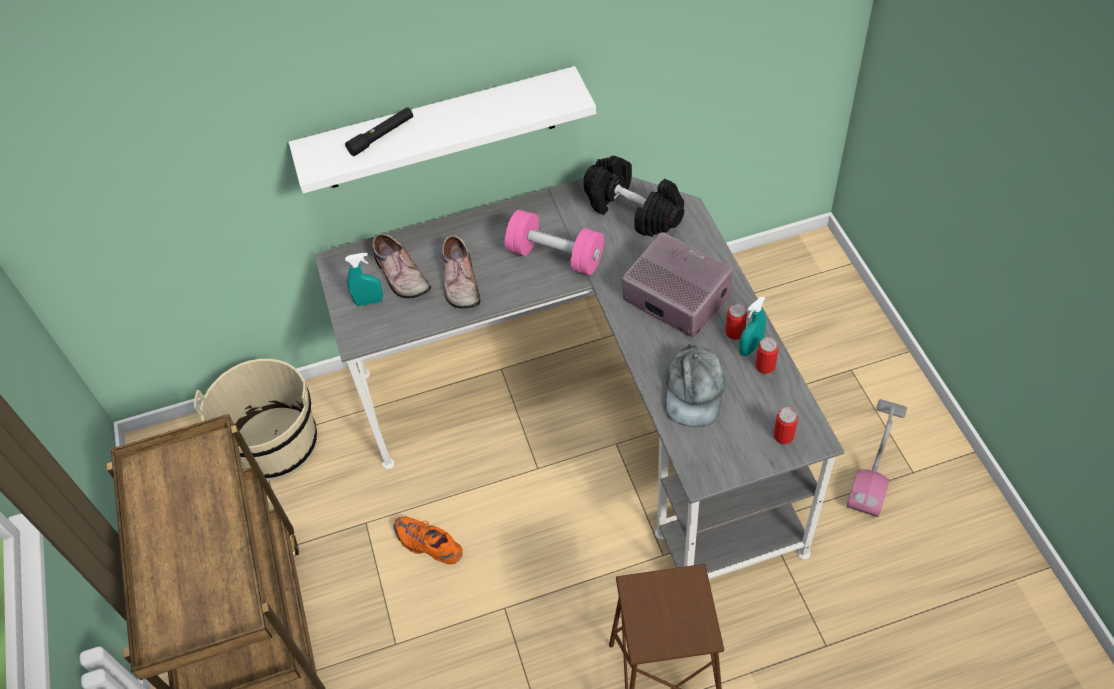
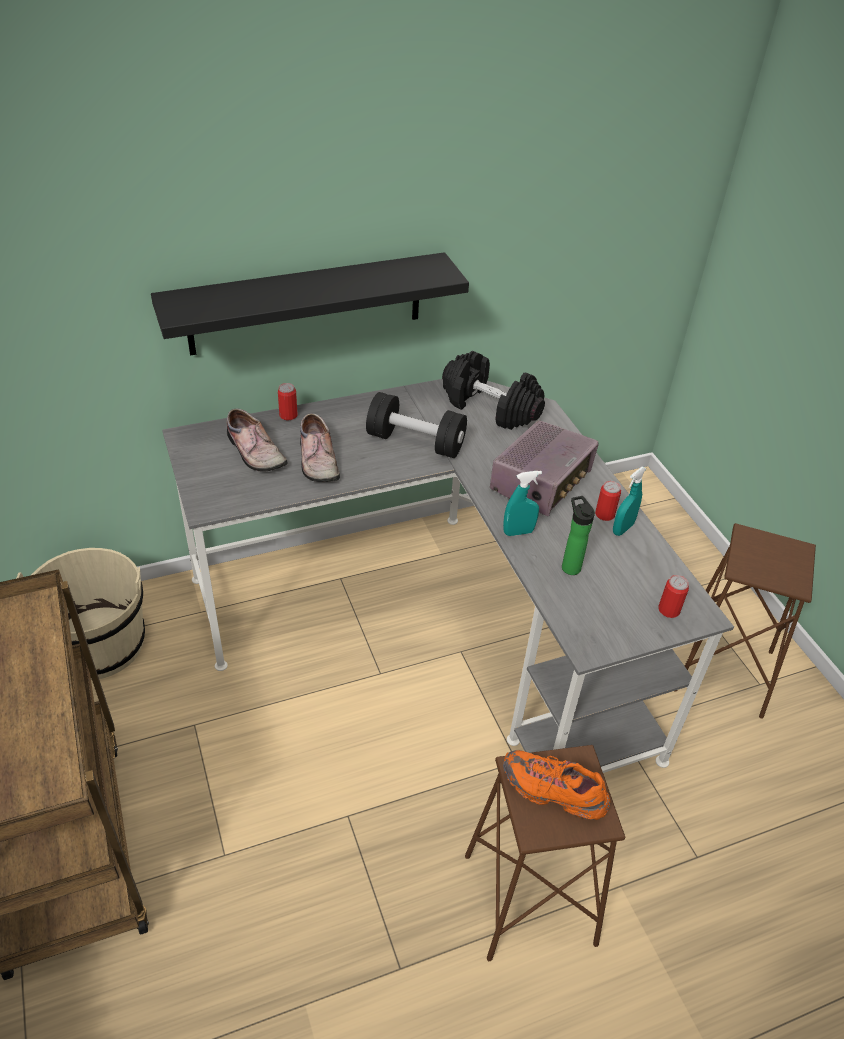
camera: 10 degrees left, 10 degrees down
(369, 301) = (220, 474): turquoise spray bottle -> turquoise spray bottle (518, 532)
(381, 136) = (250, 293): black flashlight -> none
(428, 544) = (263, 748): orange shoe -> orange shoe (553, 792)
(439, 130) = (306, 304): white shelf -> black shelf
(555, 256) = (415, 442): pink dumbbell -> black dumbbell
(676, 298) = (541, 482): radio -> radio turned 90 degrees clockwise
(693, 391) = (569, 566): grey cap -> bottle
(765, 366) = (639, 545): can -> can (288, 415)
(877, 458) = (723, 671): vacuum cleaner -> brown stool

